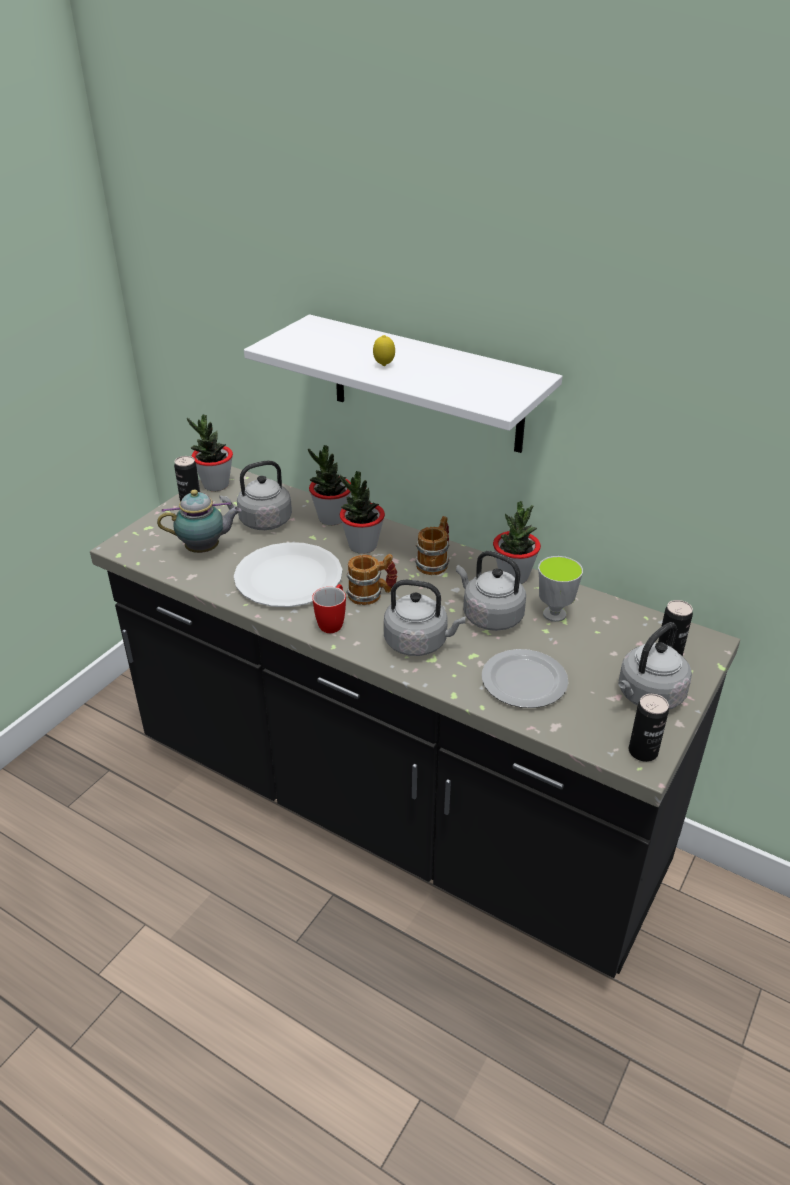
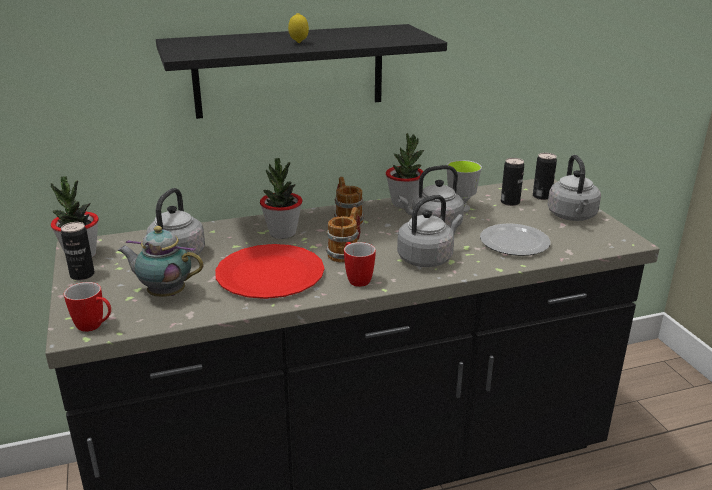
camera: 50 degrees left, 10 degrees down
(134, 549) = (95, 327): none -> mug
(205, 549) = (164, 294): teapot -> teapot turned 105 degrees counterclockwise
(289, 577) = (270, 274): white plate -> red plate
(331, 518) = (226, 230): potted plant -> none
(426, 384) = (290, 71): white shelf -> black shelf
(643, 752) = (620, 237): can -> can (510, 202)

